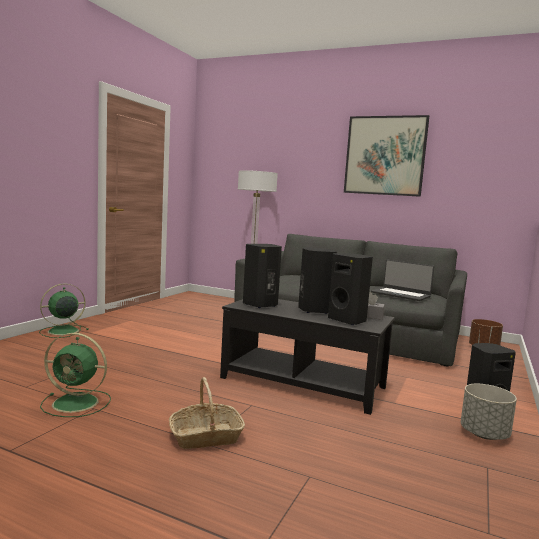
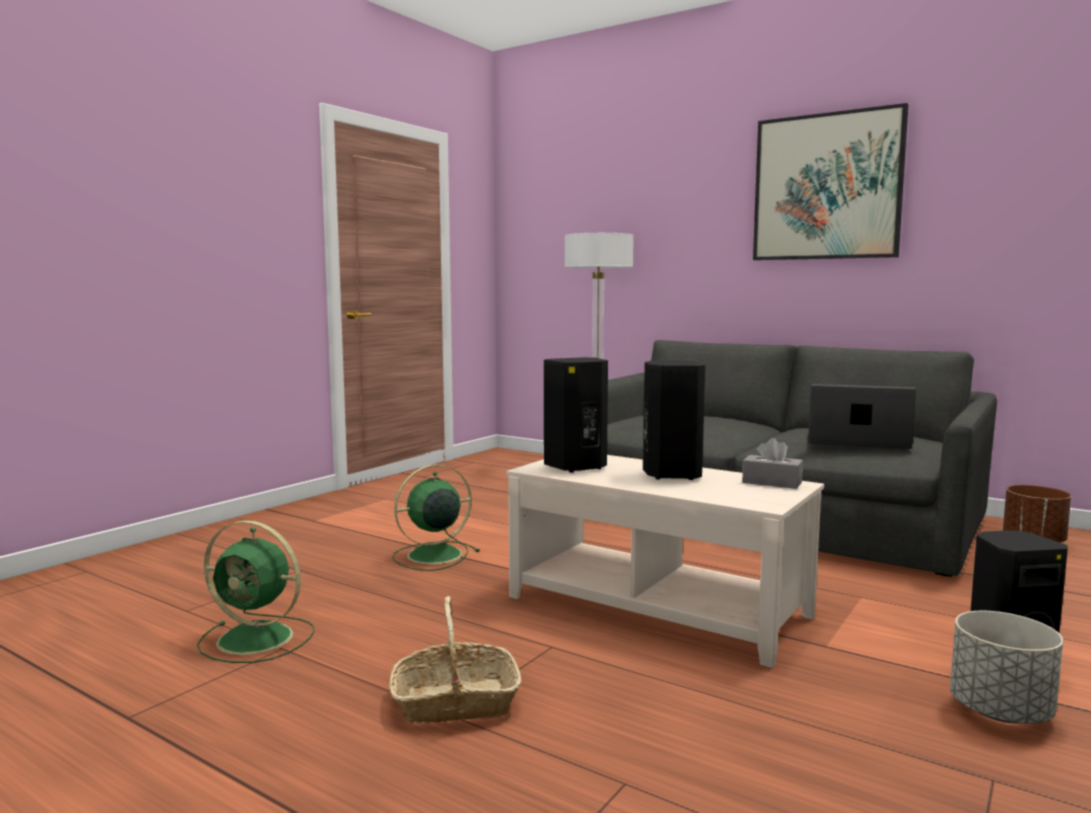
camera: 10 degrees right, 0 degrees up
(62, 331) = (270, 519): green fan -> green fan (432, 556)
(303, 382) = (657, 606): black coffee table -> beige coffee table
(348, 320) = (728, 491): black speaker -> none
(401, 294) = (856, 442): laptop -> laptop turned 150 degrees clockwise

